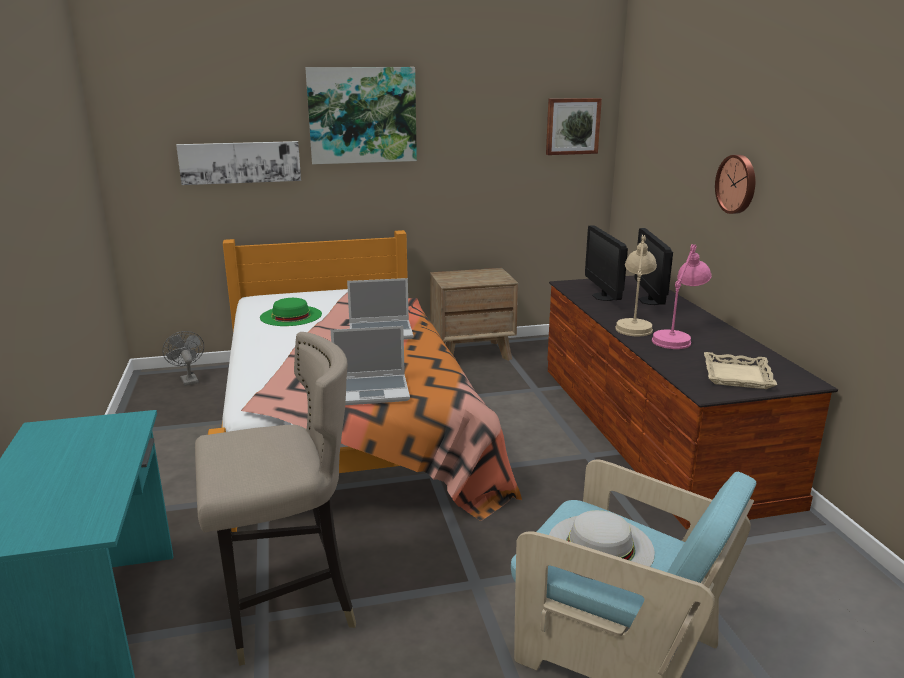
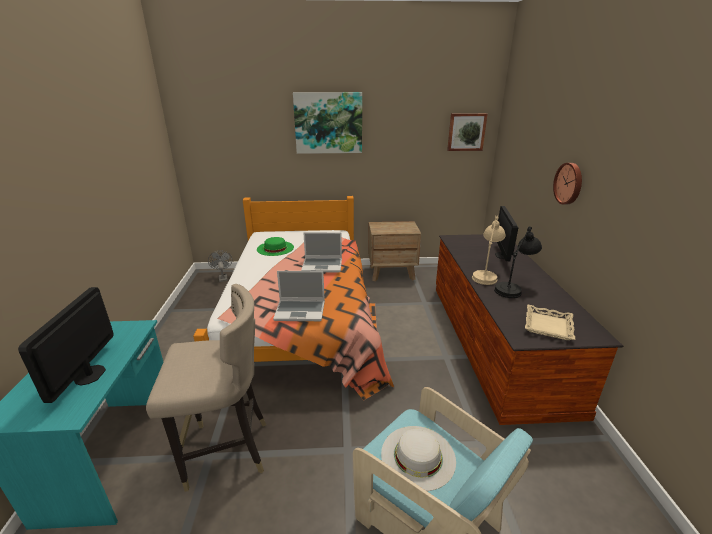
camera: 10 degrees right, 5 degrees up
(240, 162) = (254, 151): picture -> none
(604, 297) = (472, 250): monitor -> monitor (89, 375)
(678, 337) = (514, 287): pink table lamp -> black table lamp

